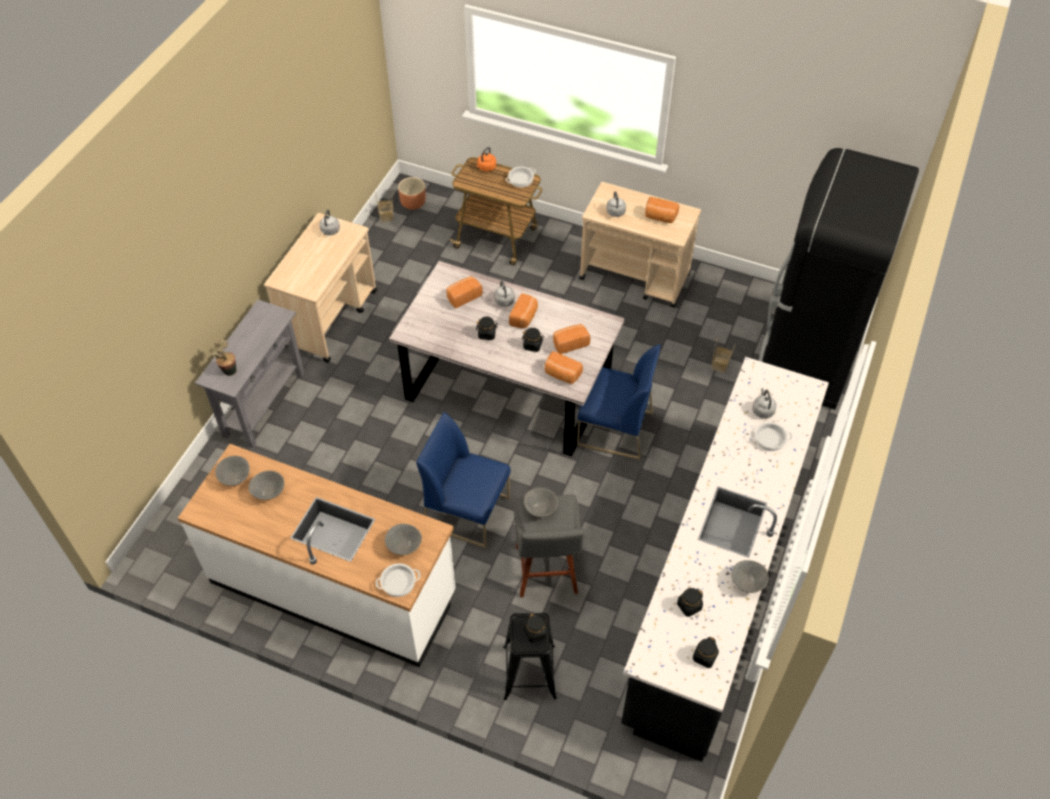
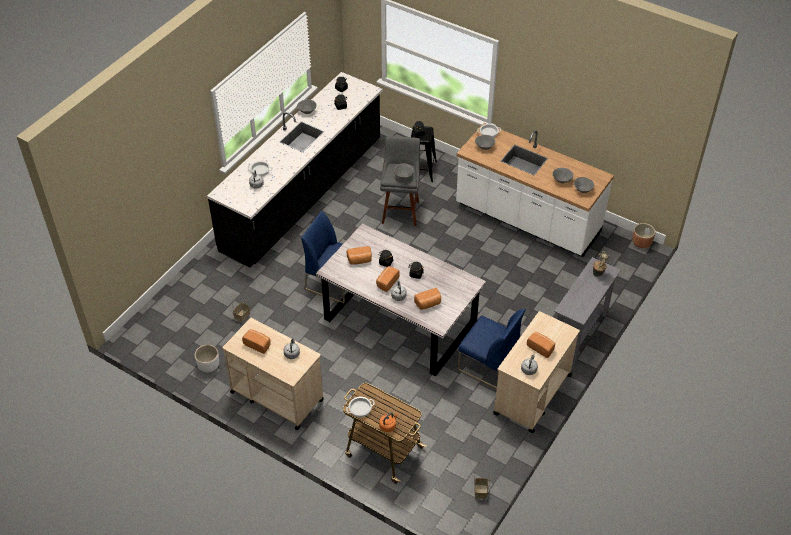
camera: 170 degrees left, 5 degrees down
(413, 203) = (454, 503): brown planter -> brown planter (641, 243)
(467, 511) = (442, 247): blue chair -> blue chair (488, 365)
(562, 374) = (371, 241): bread -> bread (541, 348)
(731, 298) = (208, 365): none -> white planter
(807, 354) = (176, 314): black fridge -> none

